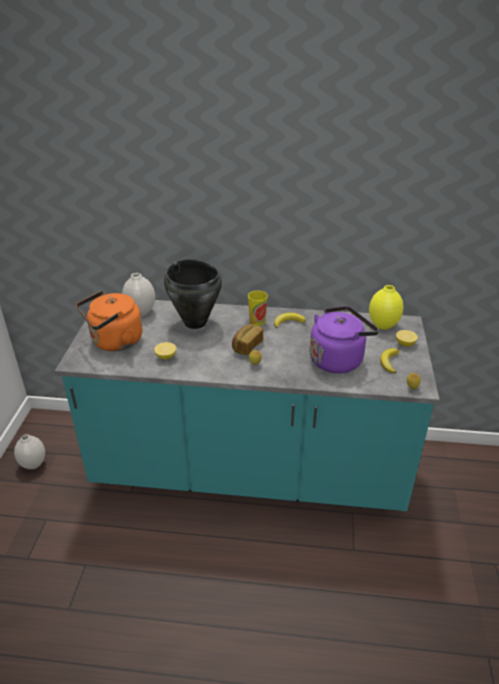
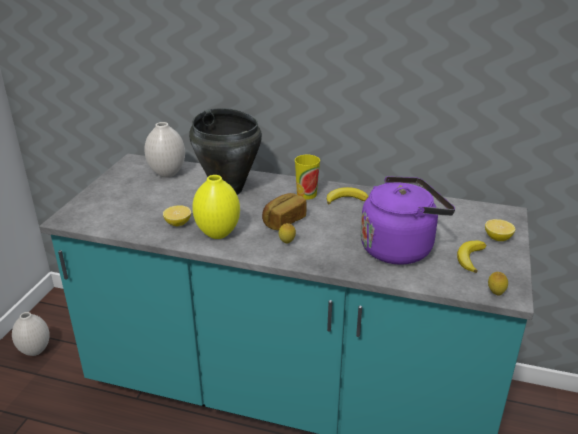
camera: 10 degrees right, 5 degrees down
(114, 342) = (122, 202): orange kettle -> none
(383, 326) = (471, 214): yellow vase -> yellow vase (217, 234)

